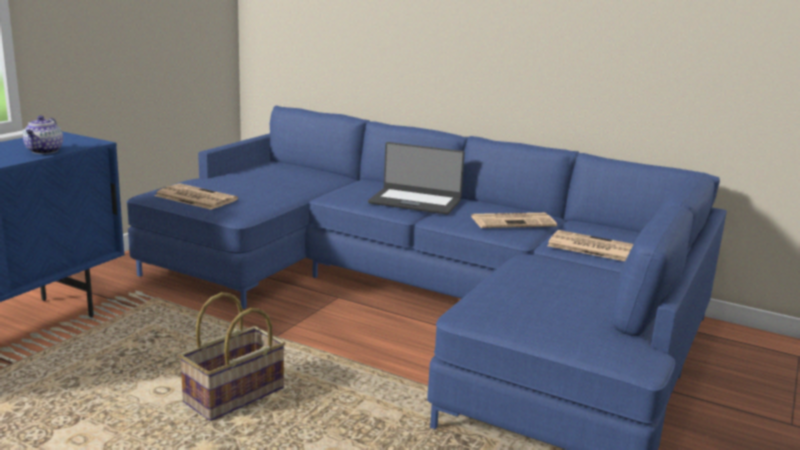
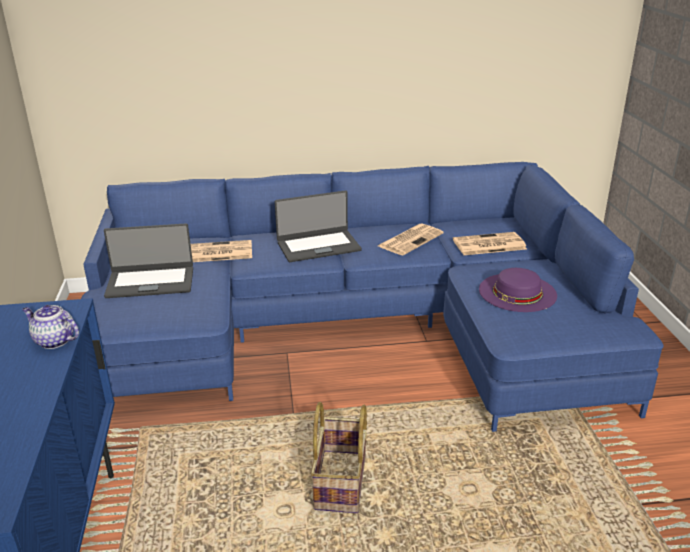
camera: 35 degrees left, 10 degrees up
(44, 151) = (53, 341): teapot -> teapot turned 150 degrees clockwise
(194, 198) = (140, 317): newspaper -> newspaper (217, 252)
(241, 183) = (150, 282): none -> laptop
(549, 286) = (517, 292): none -> purple hat

